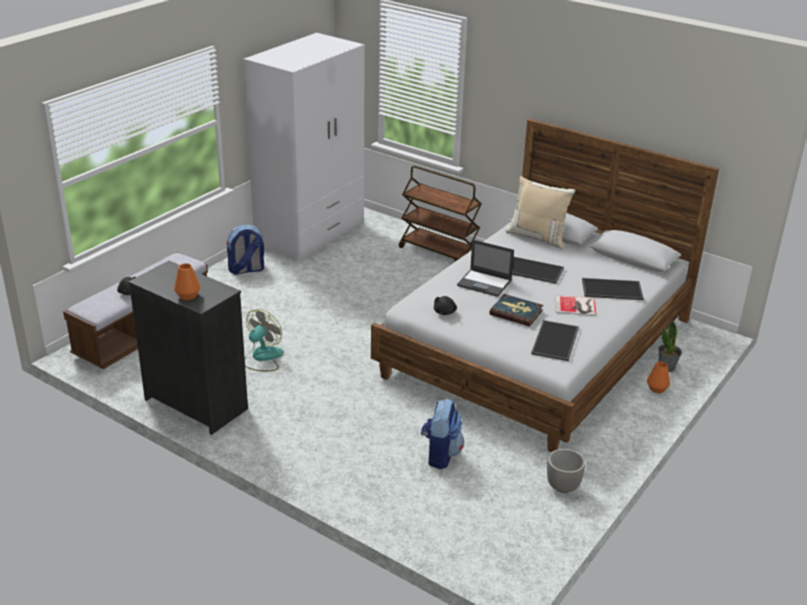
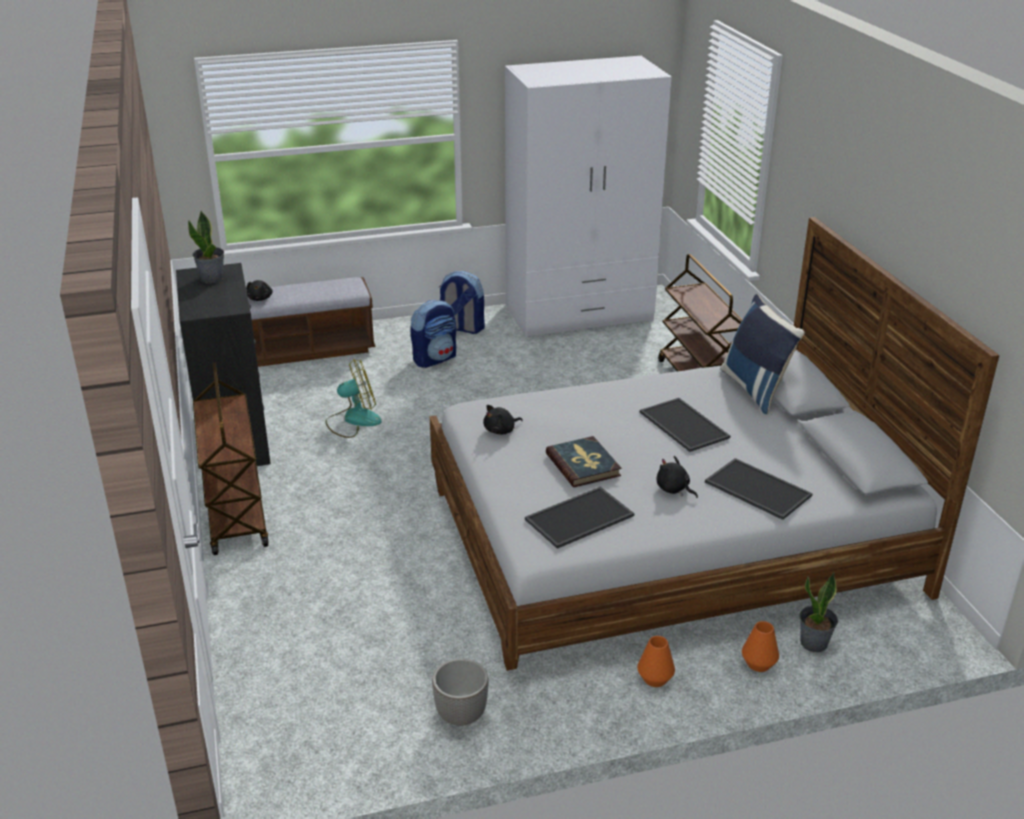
camera: 40 degrees right, 0 degrees up
(169, 278) = (212, 278): none -> potted plant
(187, 296) = (198, 300): orange vase -> orange vase (655, 678)
(272, 449) = (235, 513): none -> brown cart
(440, 454) = (381, 603): backpack -> backpack (435, 359)
(485, 283) = (597, 417): laptop -> none
(537, 237) = (756, 389): beige pillow -> blue pillow
(576, 306) = (674, 489): book -> black plush toy

